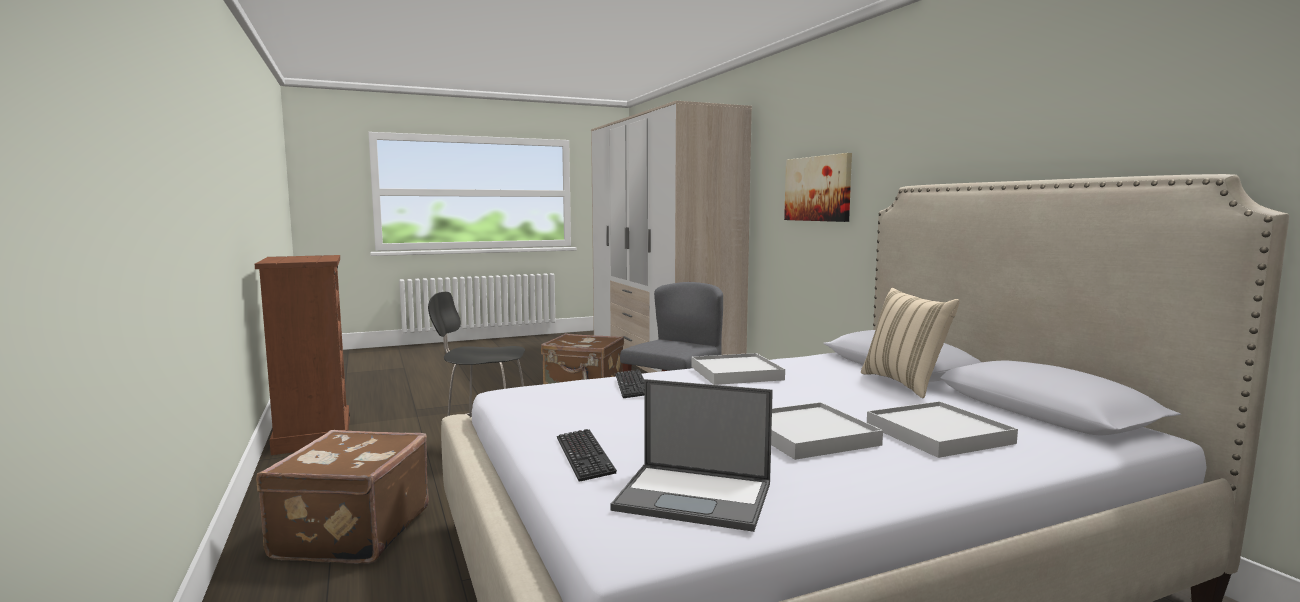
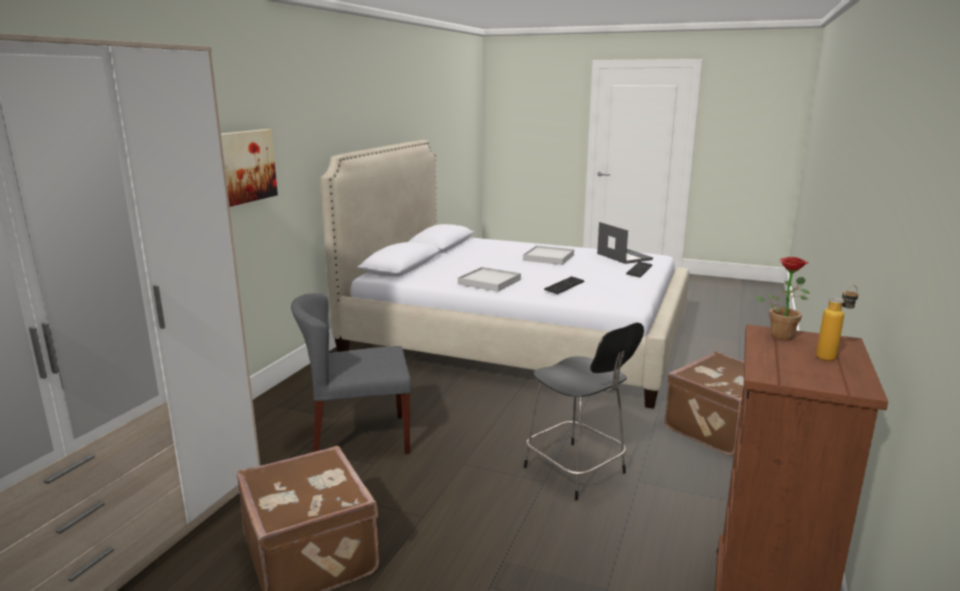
camera: 135 degrees left, 10 degrees up
(284, 259) = (832, 357): none -> bottle
(313, 260) = (781, 335): none -> potted plant
(905, 383) = (439, 260): beige pillow -> none
(939, 434) = (506, 249): white tray -> none

